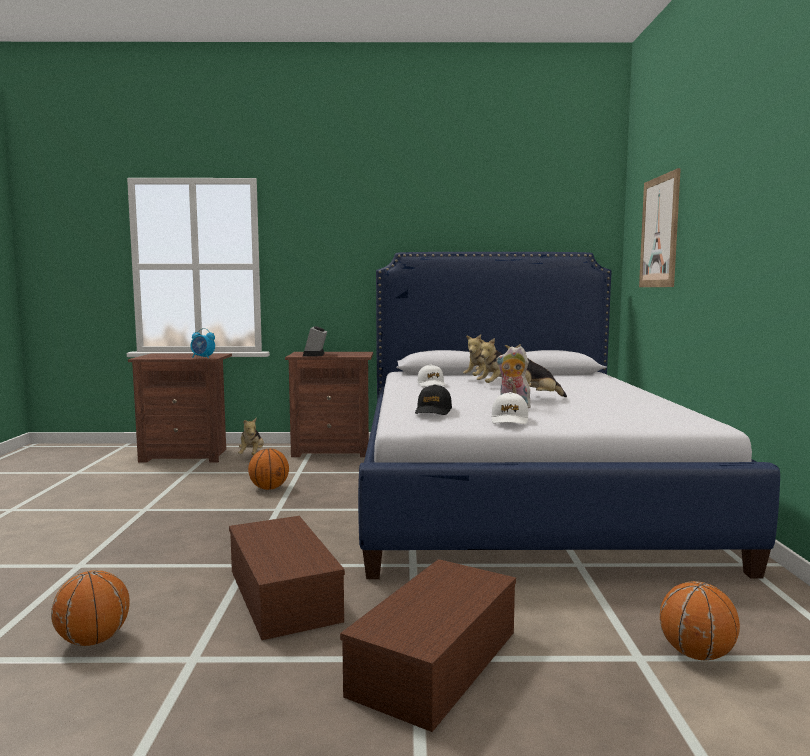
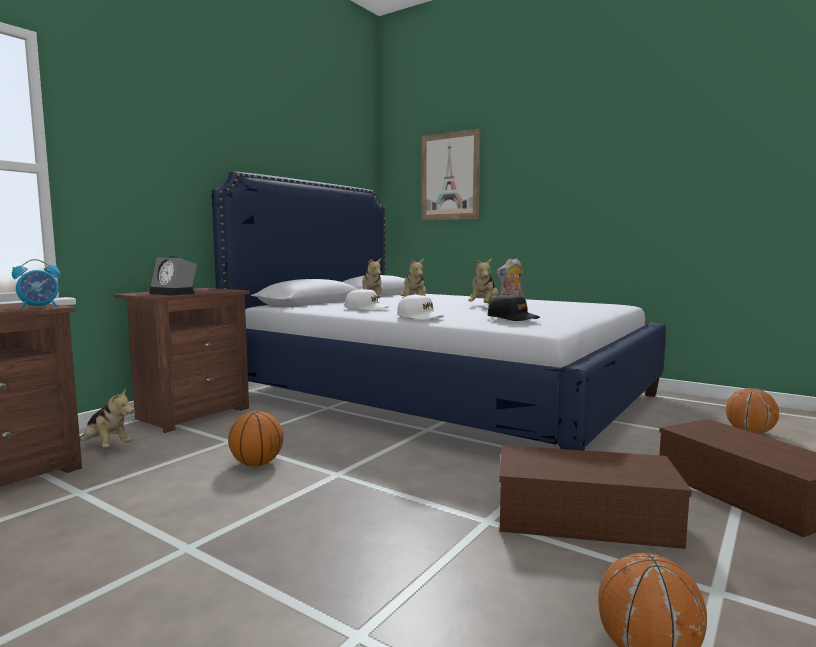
camera: 55 degrees left, 0 degrees up
(509, 420) = (565, 316): white cap -> white cap (420, 317)

